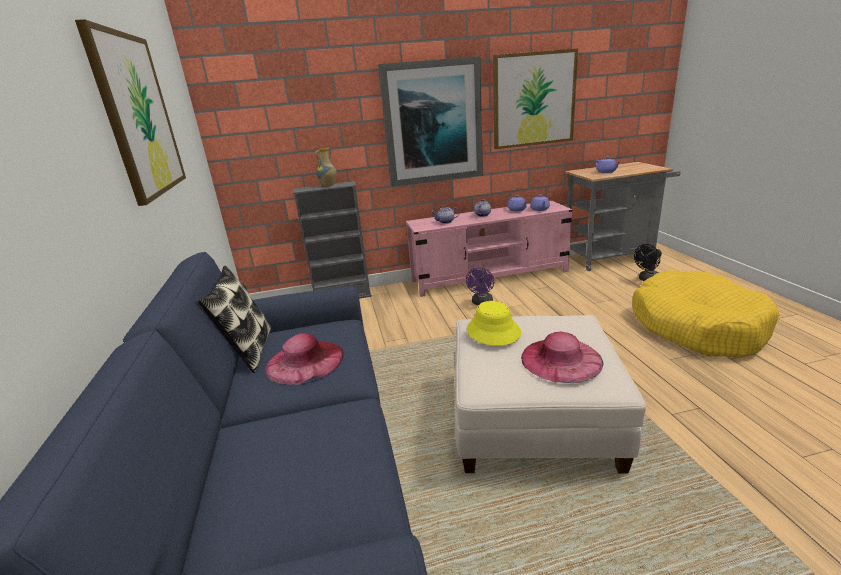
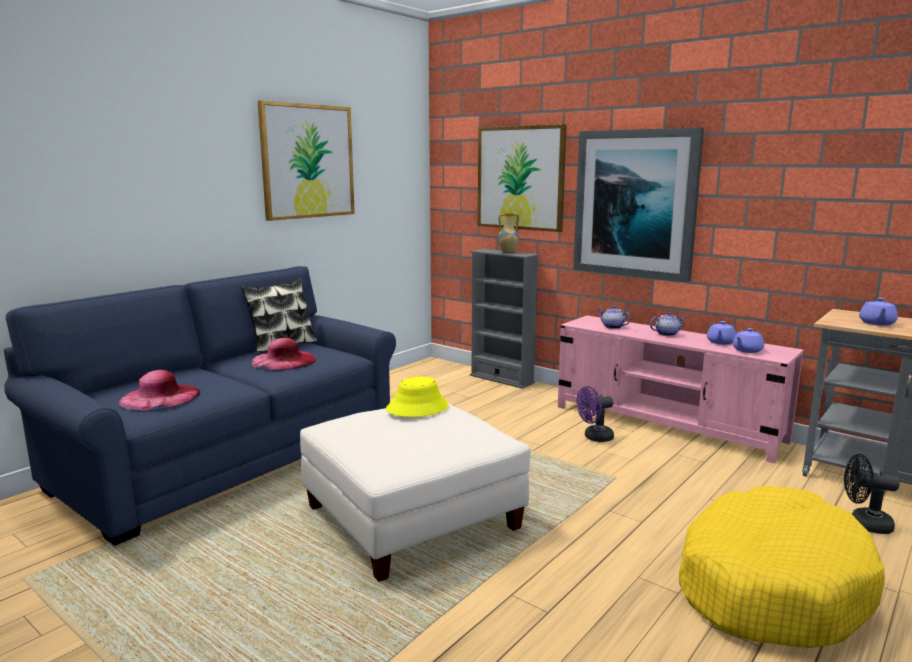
camera: 50 degrees right, 10 degrees down
(534, 99) = (786, 191): picture -> picture (520, 178)
(561, 359) = (397, 440): pink hat -> pink hat (160, 397)

